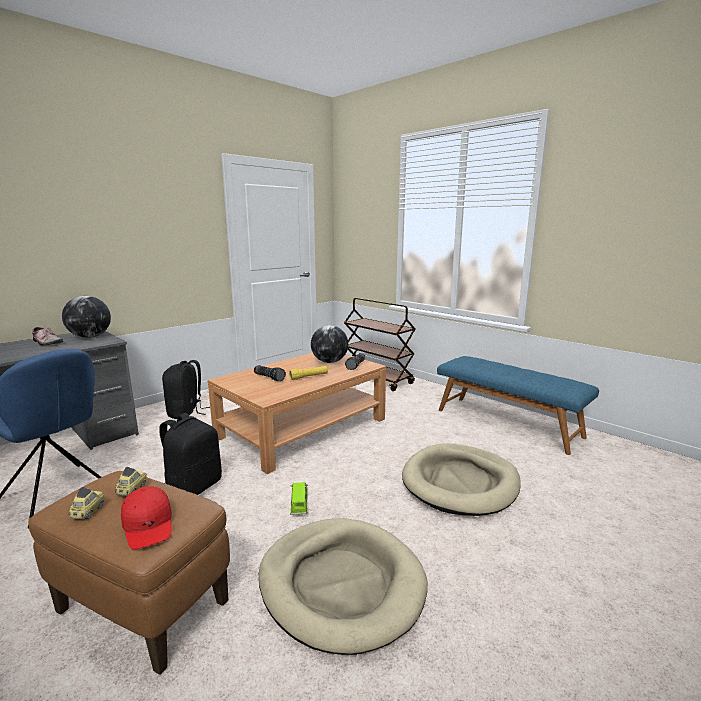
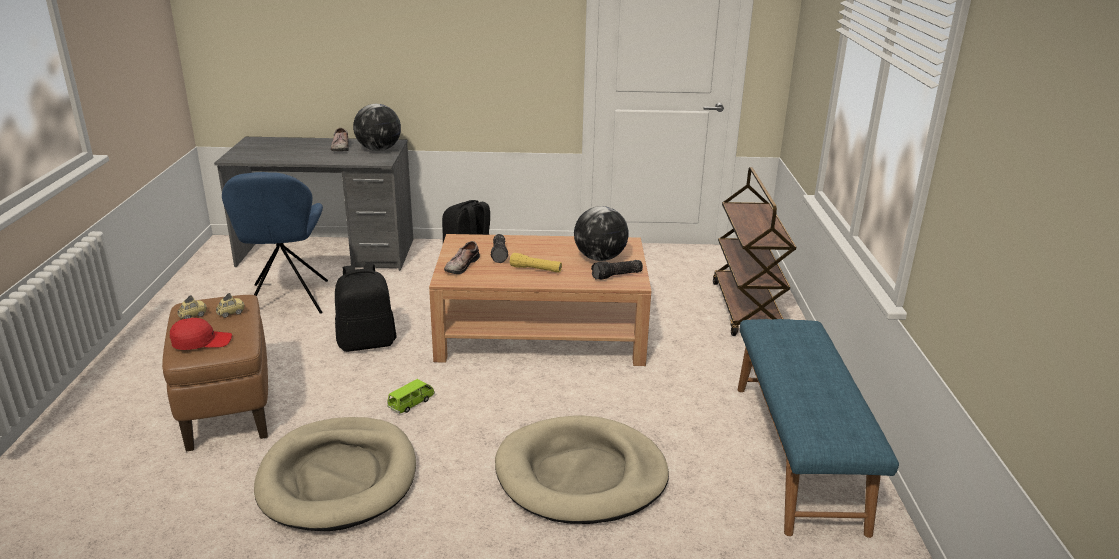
camera: 45 degrees right, 10 degrees up
(148, 525) = (201, 341): red cap -> red cap turned 120 degrees counterclockwise
(258, 390) = (460, 265): none -> shoe

